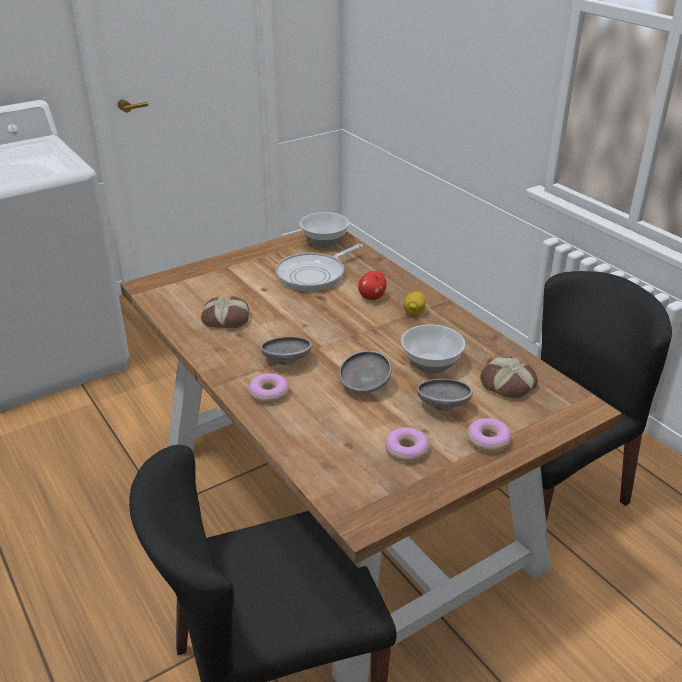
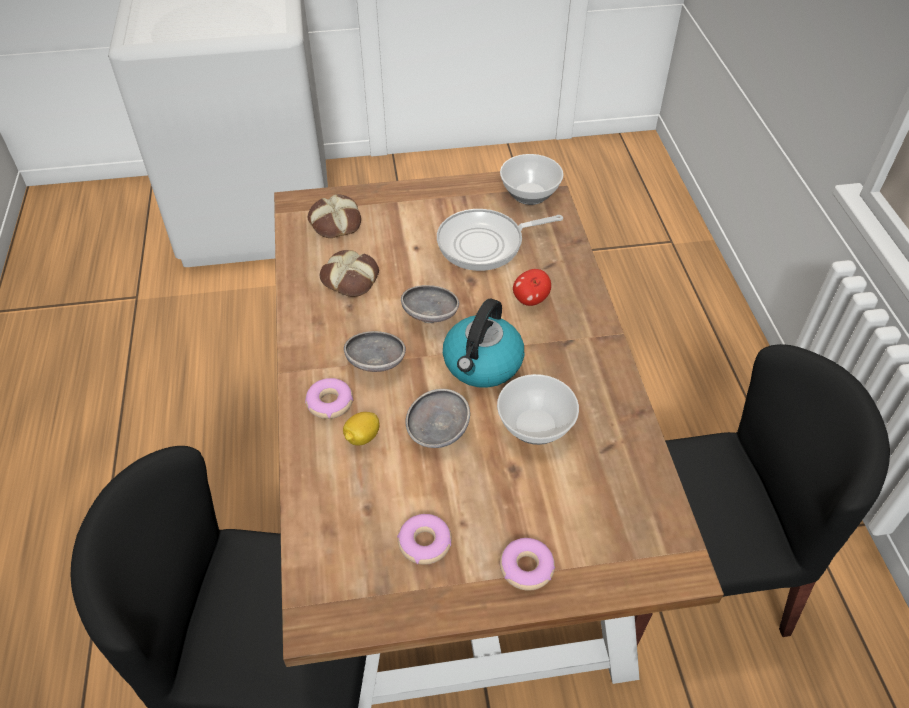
camera: 25 degrees right, 15 degrees up
(366, 340) = (482, 364): none -> kettle
(414, 312) = (565, 339): lemon -> lemon (362, 437)
(443, 405) = (508, 494): grey bowl -> grey bowl (431, 315)
(507, 384) = (605, 492): bread -> bread (335, 222)

